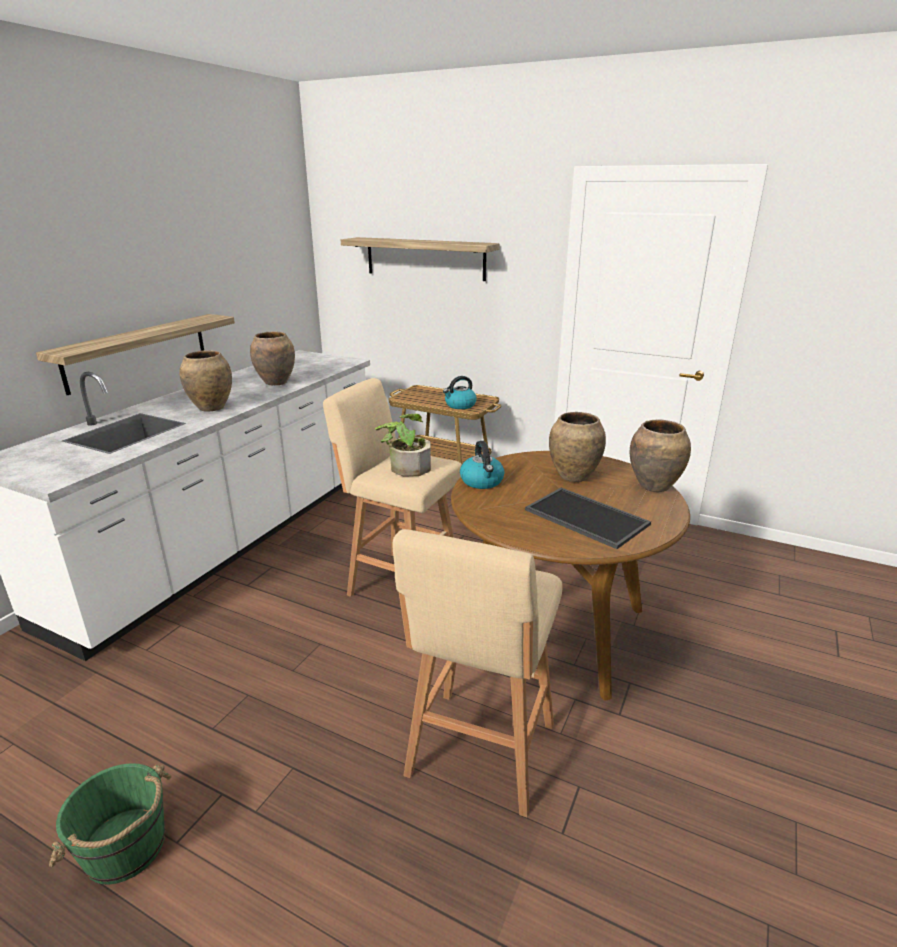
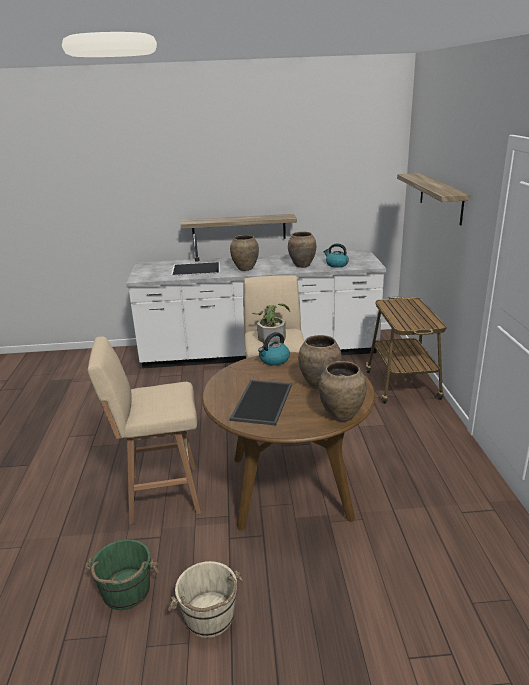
camera: 60 degrees right, 0 degrees up
(126, 848) = (61, 427): green bucket -> green bucket (126, 591)
(460, 405) = (406, 321): kettle -> kettle (336, 264)
(756, 784) = (209, 617): none -> beige bucket

